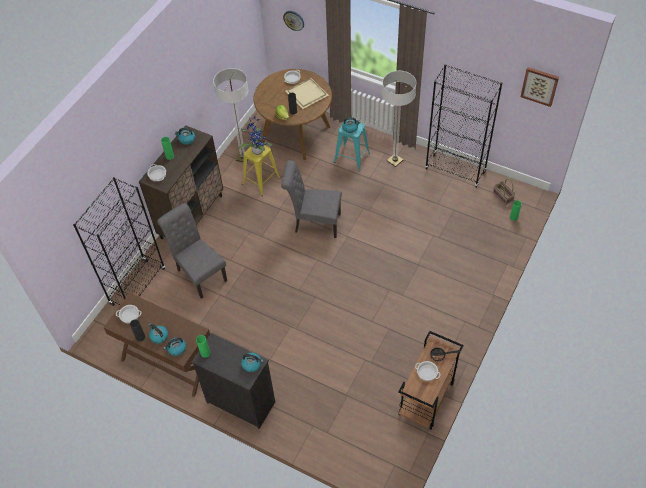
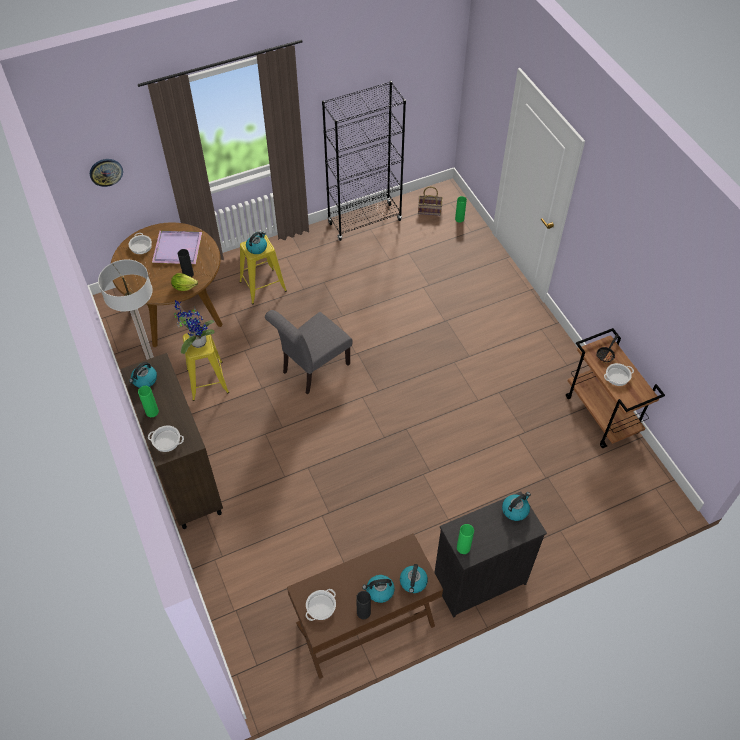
camera: 55 degrees left, 0 degrees up
(138, 286) = (229, 595): black bookcase -> none
(199, 273) = (273, 518): grey chair -> none
(306, 94) = (176, 249): beige tray -> purple tray
(351, 158) = (263, 286): turquoise stool -> yellow stool
(395, 160) = (303, 256): floor lamp -> none
(539, 86) = (428, 59): picture -> none

